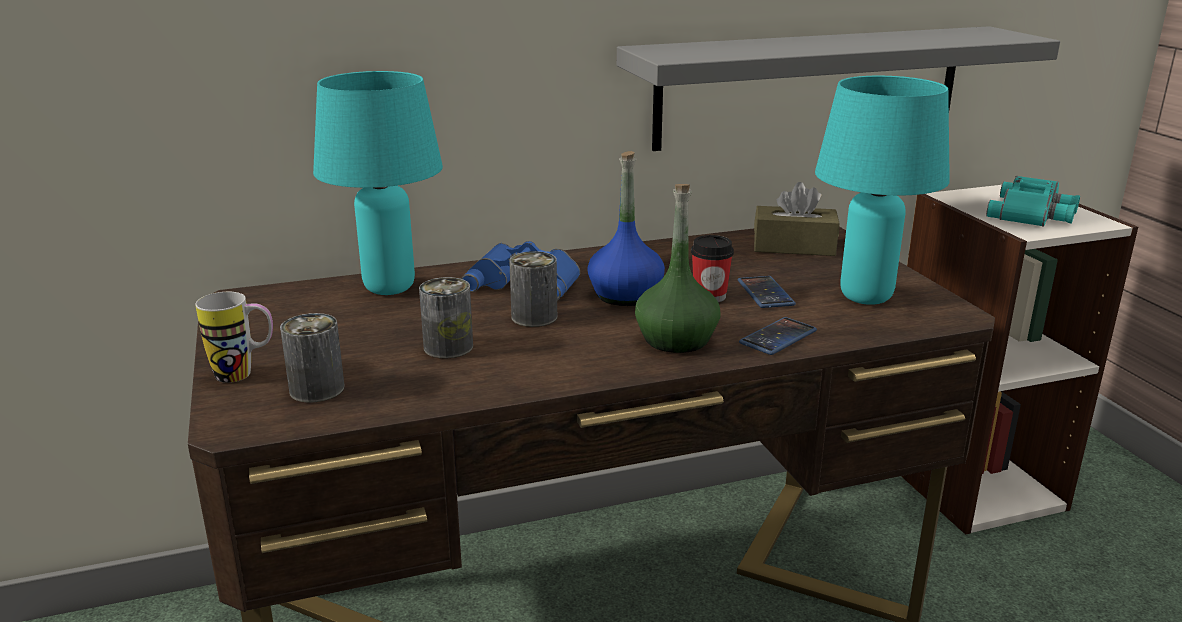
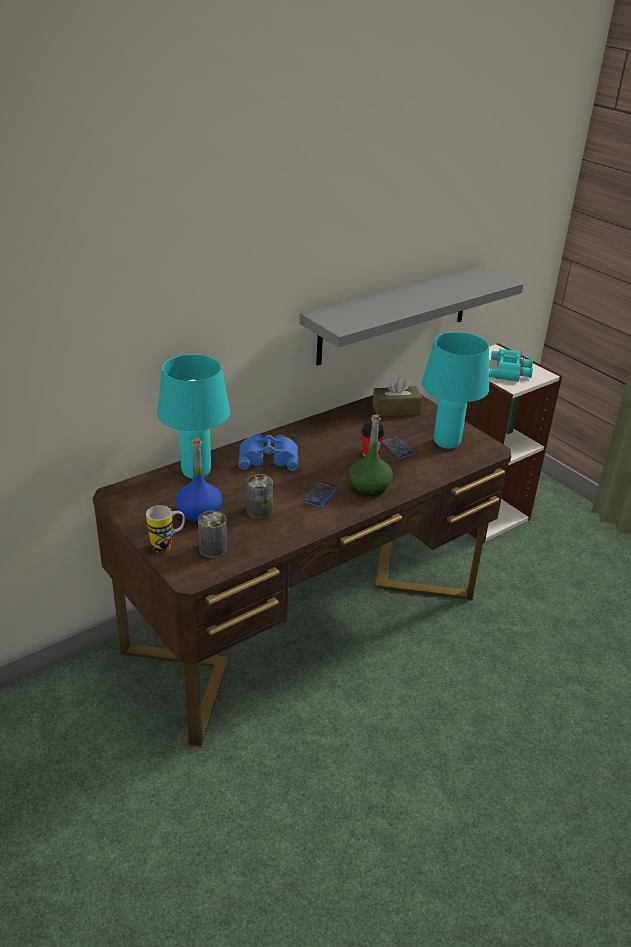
camera: 20 degrees left, 10 degrees up
(534, 317) = (289, 482): can -> none
(625, 295) = (327, 460): blue bottle -> blue bottle (199, 513)
(778, 337) = (416, 478): phone -> phone (320, 495)

